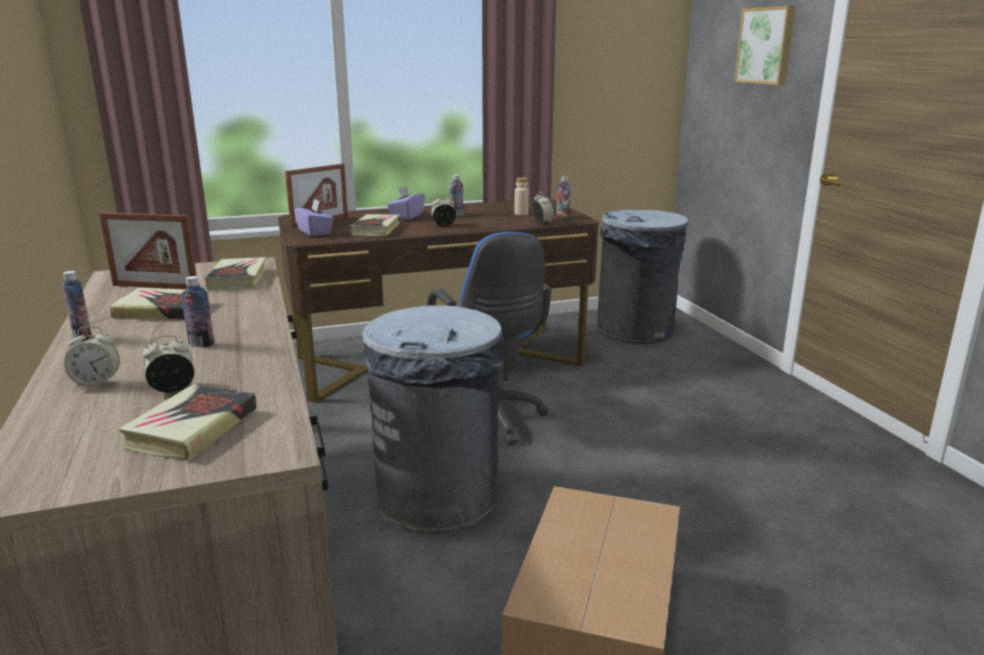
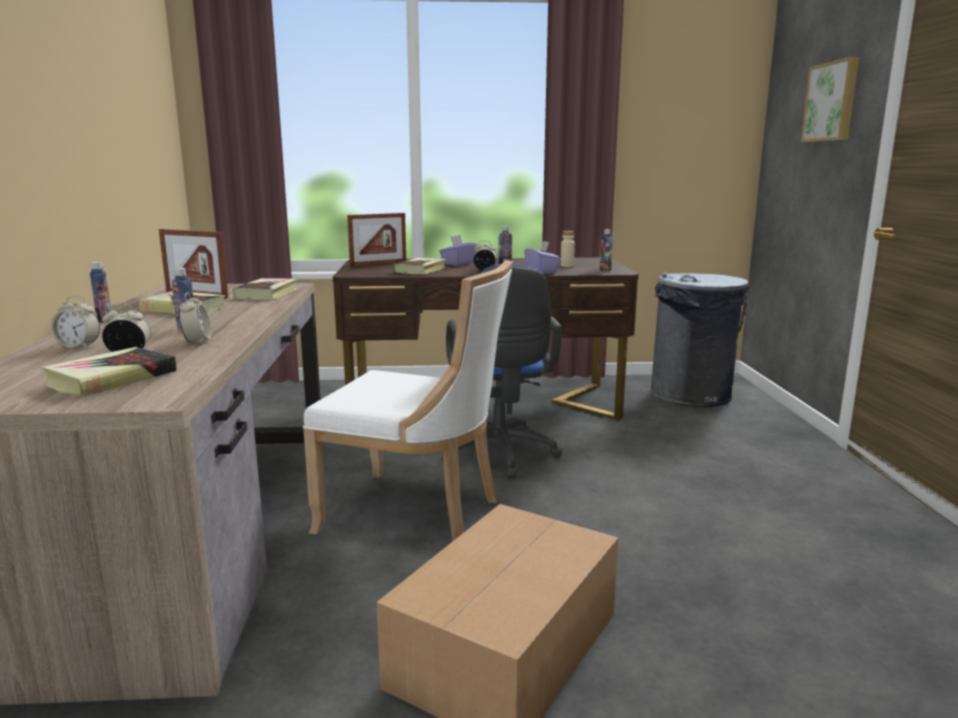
camera: 15 degrees right, 5 degrees down
(315, 232) = (366, 270): purple tissue box -> purple tissue box (542, 271)
(439, 498) = (417, 514): grey trash can -> white chair
(542, 222) = (581, 272): alarm clock -> alarm clock (197, 341)

